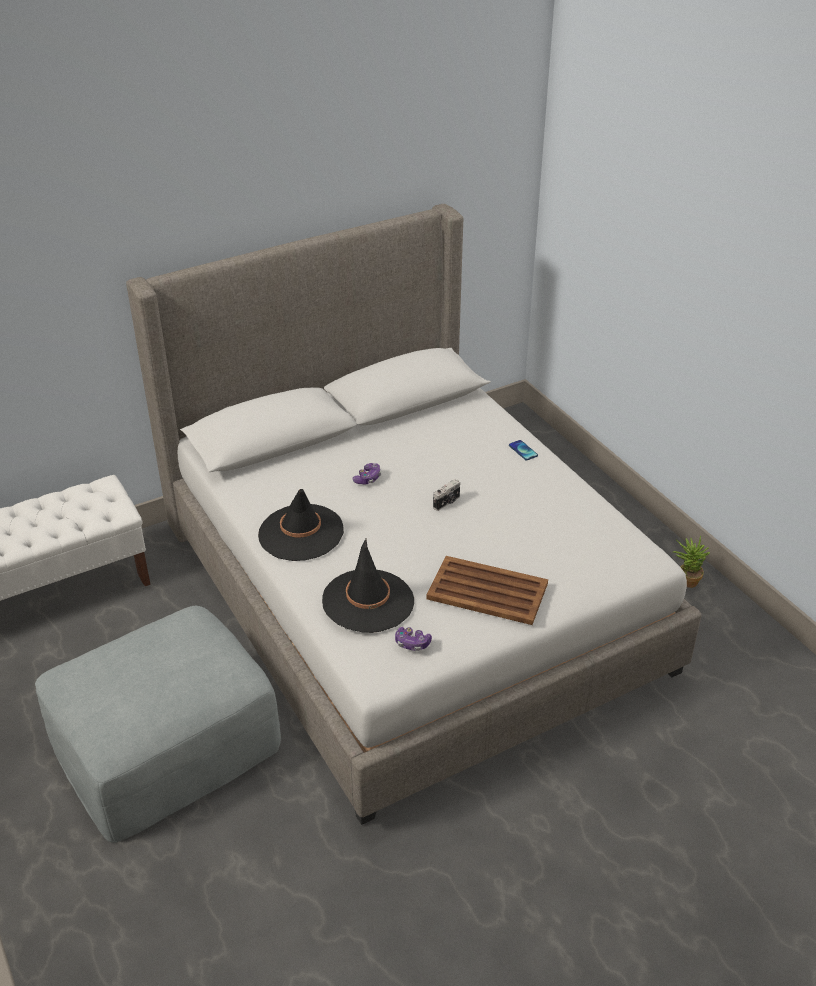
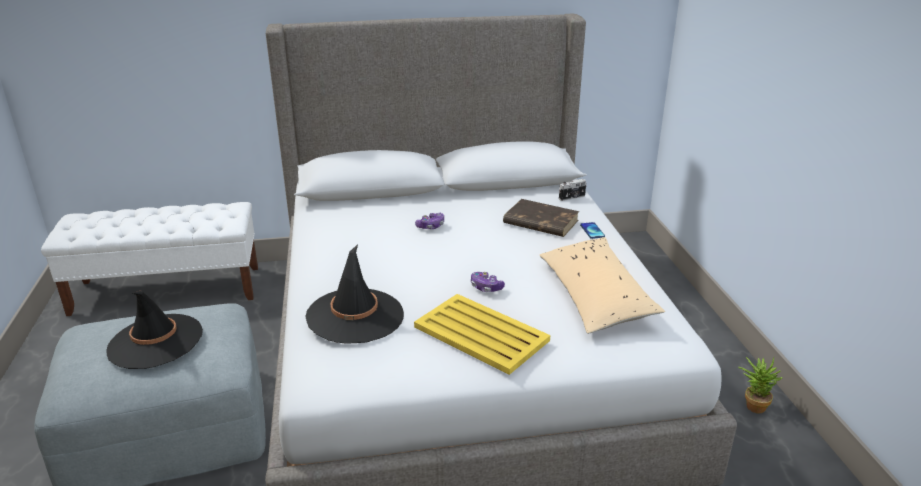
camera: 20 degrees right, 10 degrees down
(301, 533) = (340, 253): black hat -> black hat (155, 341)
(412, 643) = (370, 362): game controller -> game controller (486, 287)
(447, 503) = (491, 256): camera -> camera (572, 198)
(469, 450) = (540, 222): none -> brown book
(488, 592) = (482, 334): brown tray -> yellow tray
(561, 527) = (595, 296): none -> beige pillow

